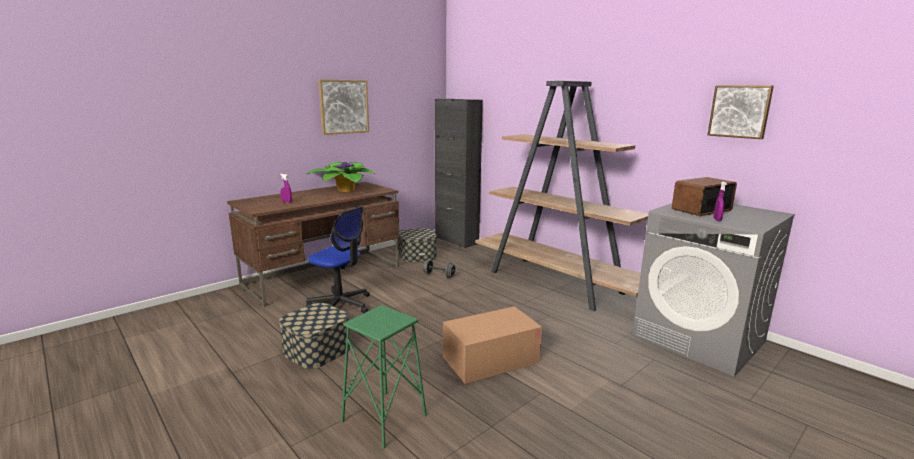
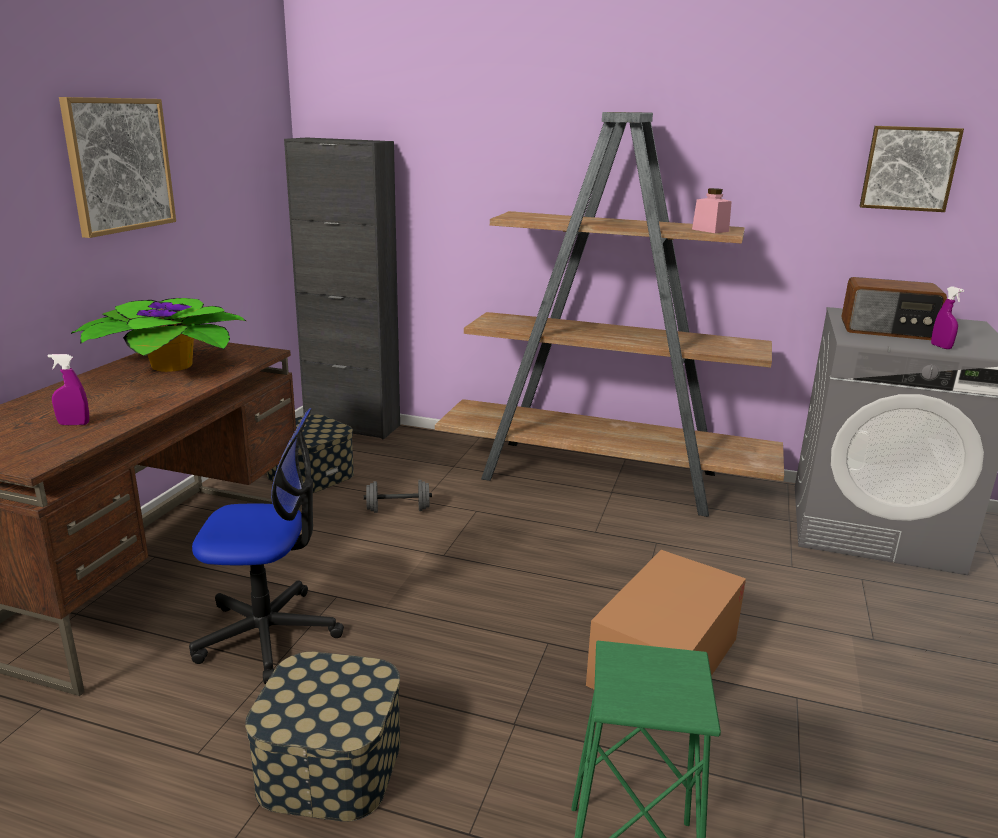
camera: 30 degrees left, 5 degrees up
(605, 145) = (710, 230): none -> pink jar
(700, 209) = (887, 330): radio -> radio turned 105 degrees counterclockwise

